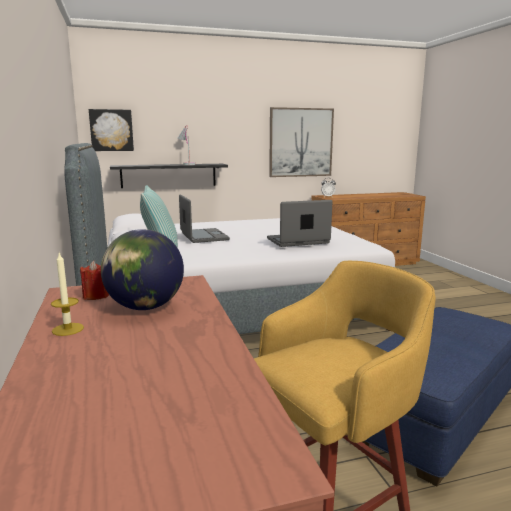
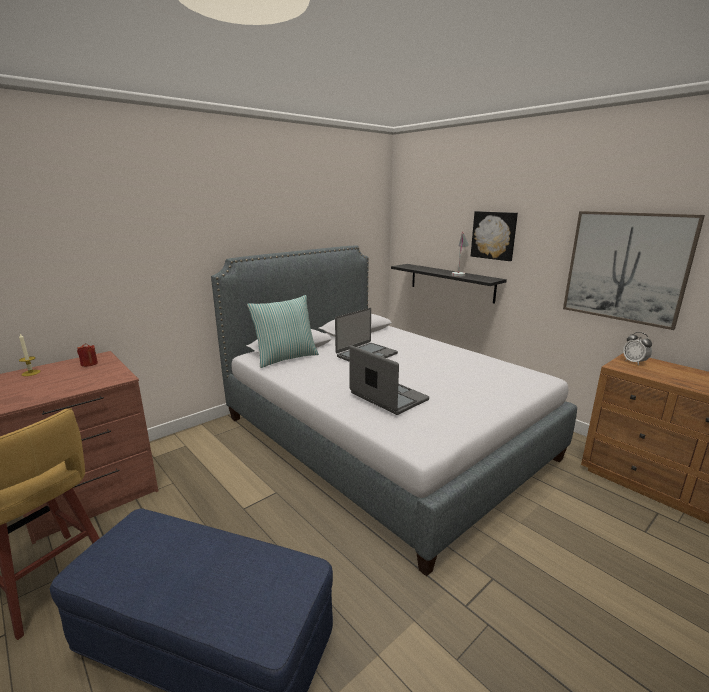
camera: 65 degrees right, 5 degrees up
(111, 130) = (411, 231): picture -> picture (494, 235)
(145, 307) = (62, 380): globe -> none

